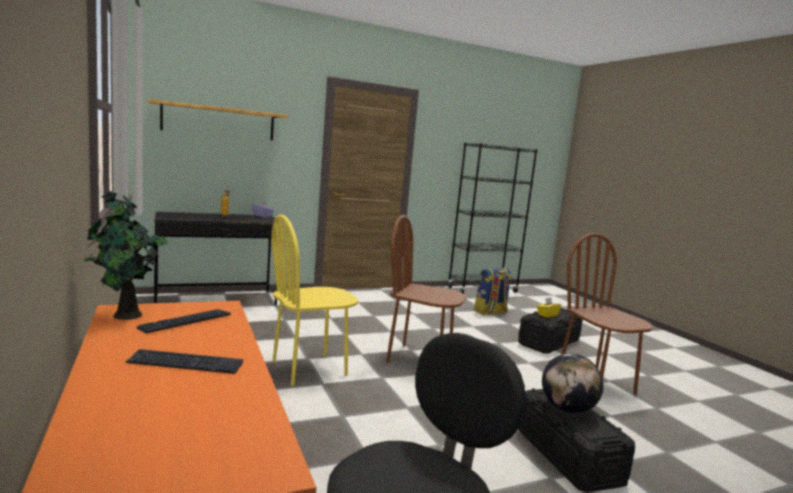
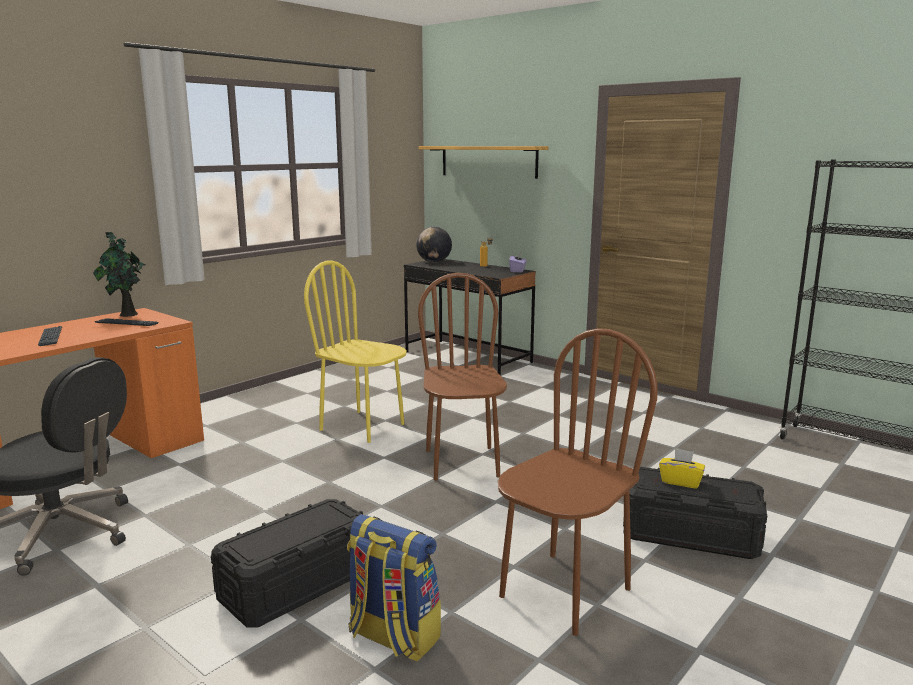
camera: 65 degrees right, 5 degrees up
(490, 312) = (741, 472): backpack -> backpack (392, 637)
(567, 409) = (298, 525): globe -> globe (434, 262)

